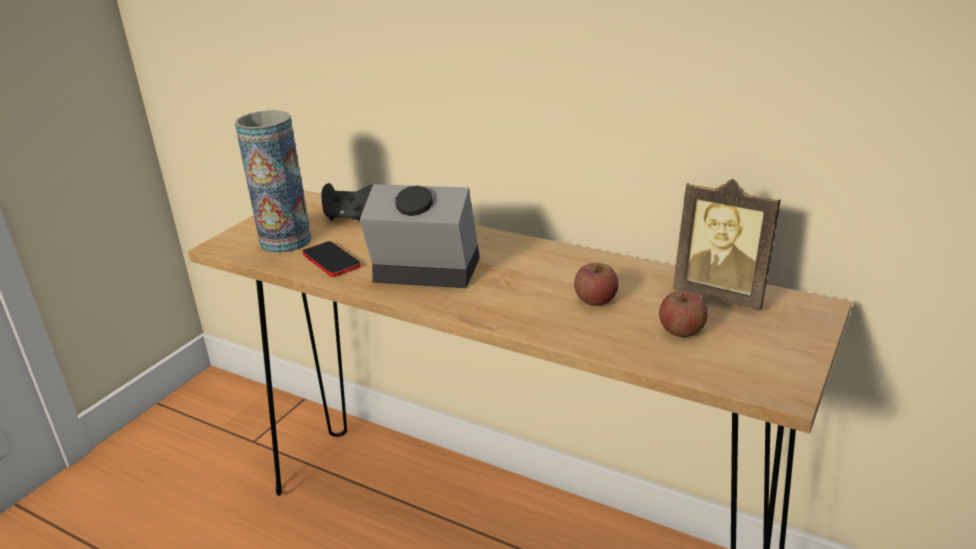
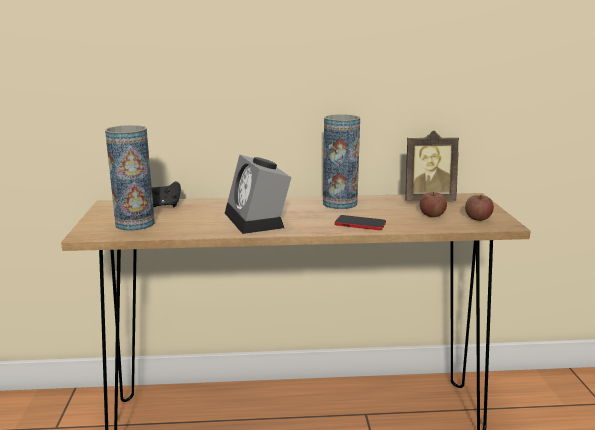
camera: 35 degrees left, 10 degrees down
(331, 260) = (187, 226): phone -> phone (360, 224)
(422, 272) = (258, 220): alarm clock -> alarm clock turned 90 degrees counterclockwise
(572, 267) = (339, 203): none -> vase
(595, 300) = (374, 213): apple -> apple (478, 218)

